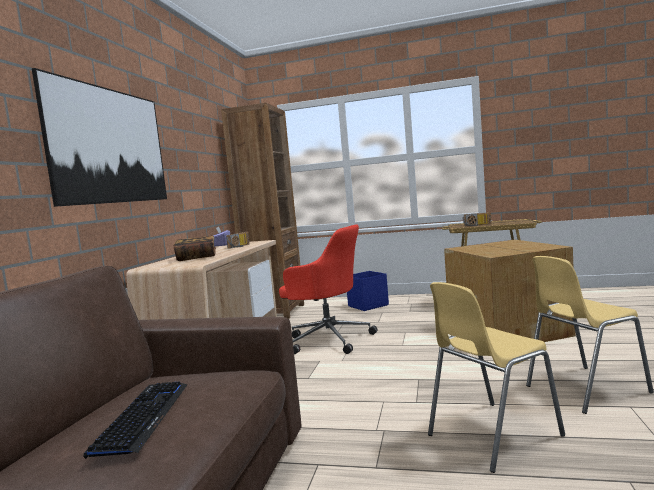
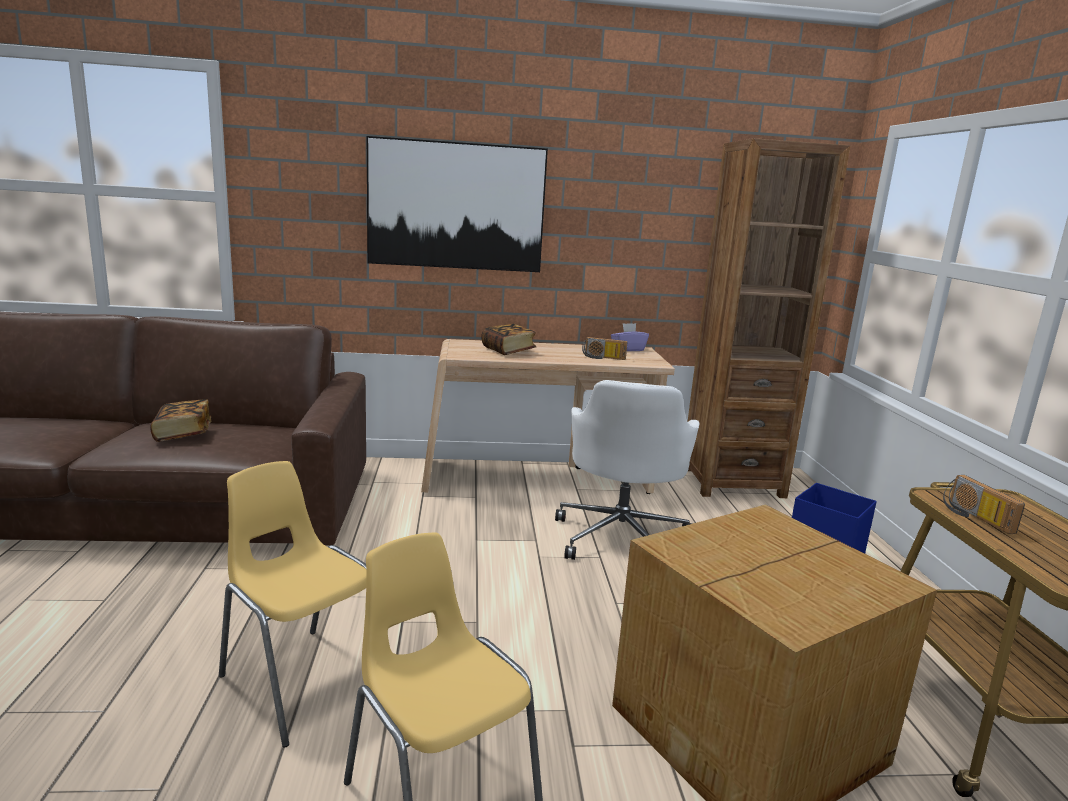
camera: 70 degrees right, 10 degrees up
(143, 417) = (183, 433): keyboard -> book
(328, 339) = (621, 537): red office chair -> white office chair

